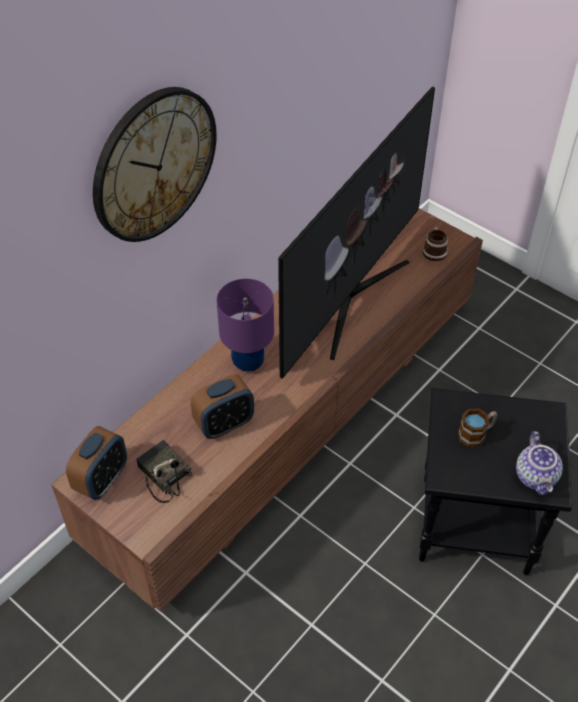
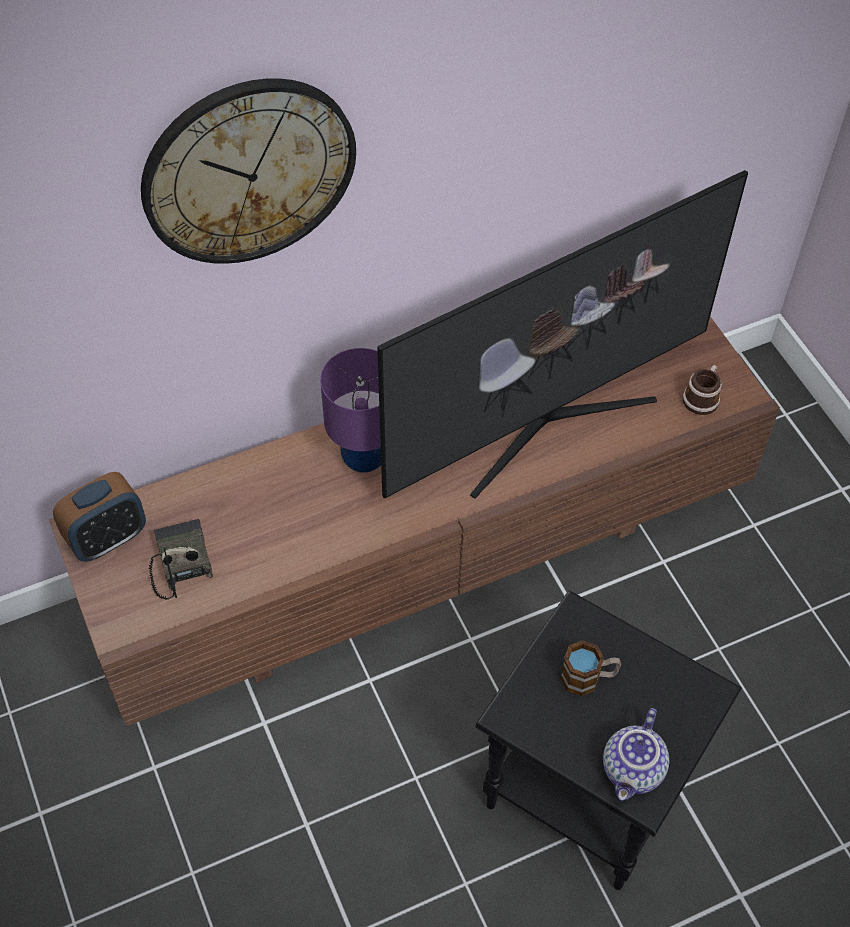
camera: 25 degrees right, 5 degrees up
(224, 424) = (289, 528): alarm clock -> none

